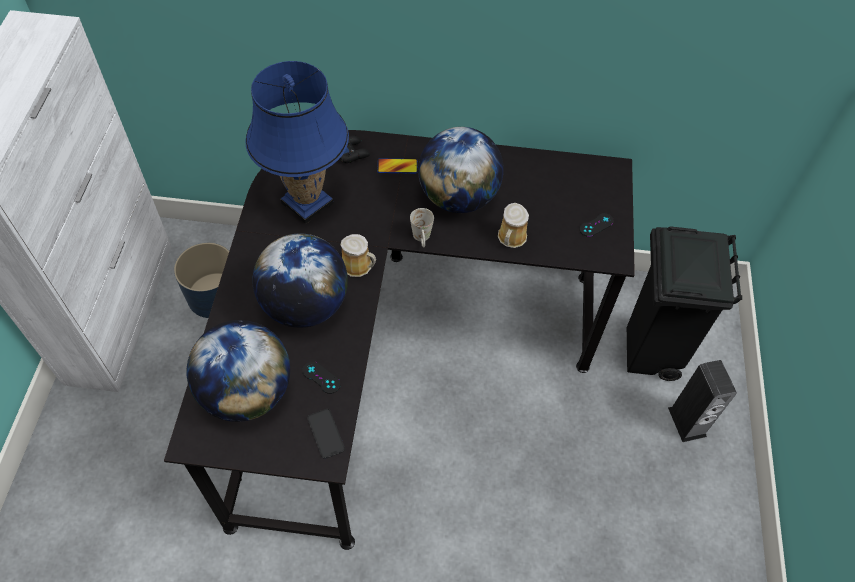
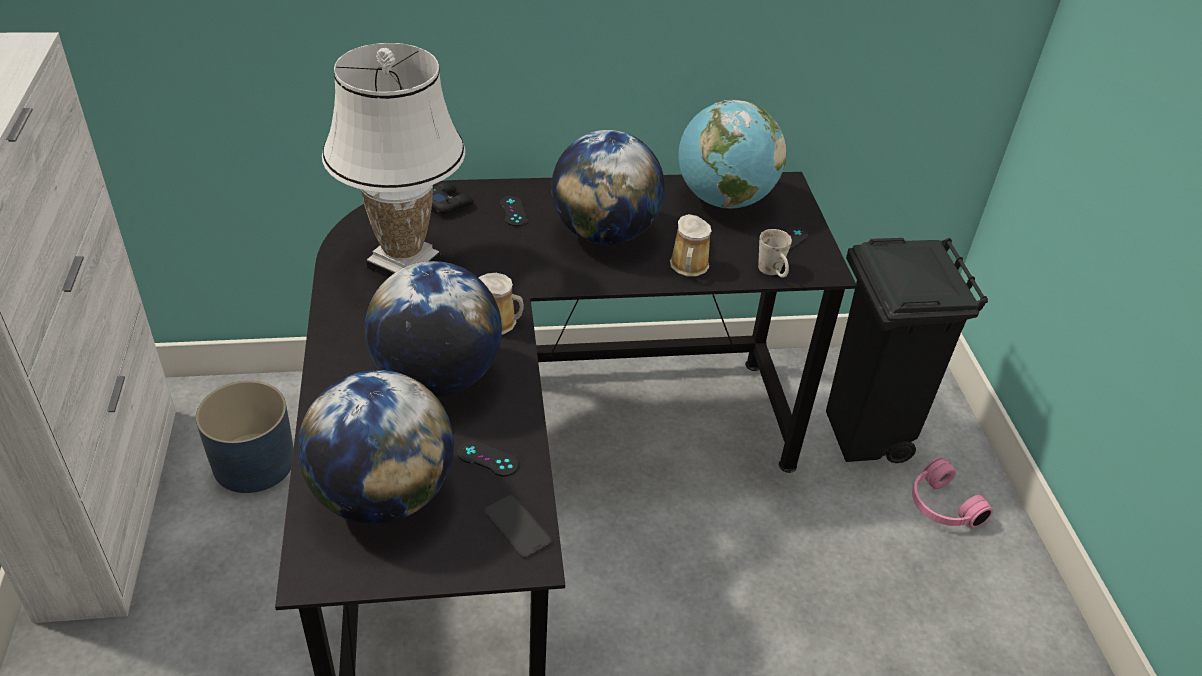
camera: 15 degrees left, 15 degrees down
(307, 203) = (403, 263): blue table lamp -> white table lamp
(397, 167) = (513, 211): phone -> black game controller
(422, 239) = (574, 283): white mug -> white mug (773, 273)
(559, 178) = (723, 200): none -> globe
(687, 422) = (940, 506): speaker -> pink headphones

